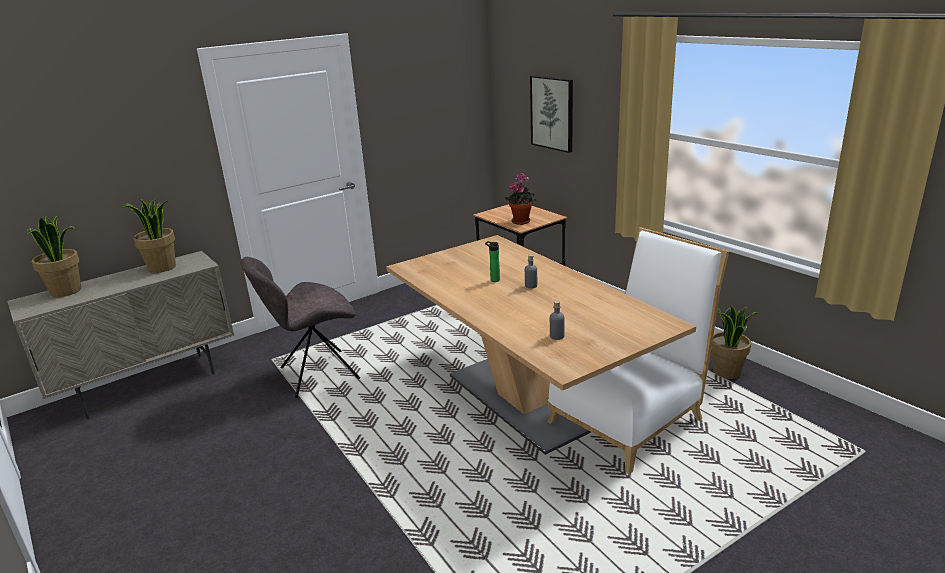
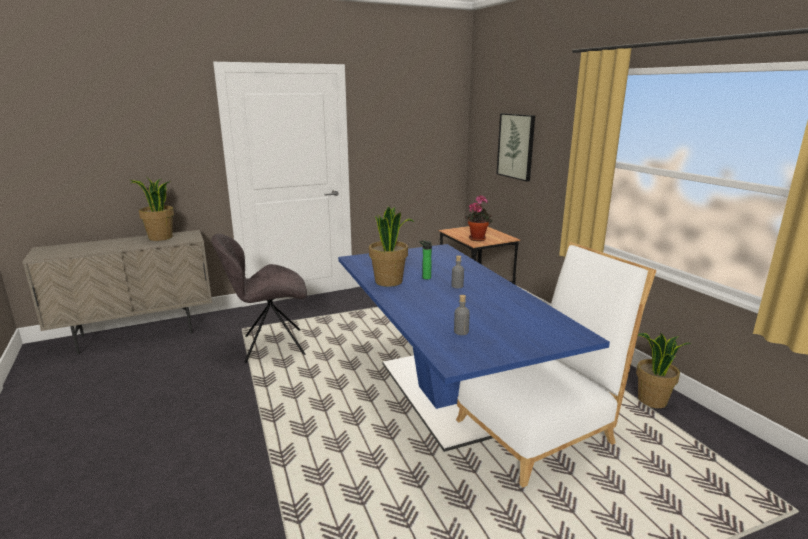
camera: 10 degrees right, 5 degrees down
(67, 291) = (78, 246): potted plant -> potted plant (389, 281)
(525, 399) = (443, 395): beige dining table -> blue dining table

